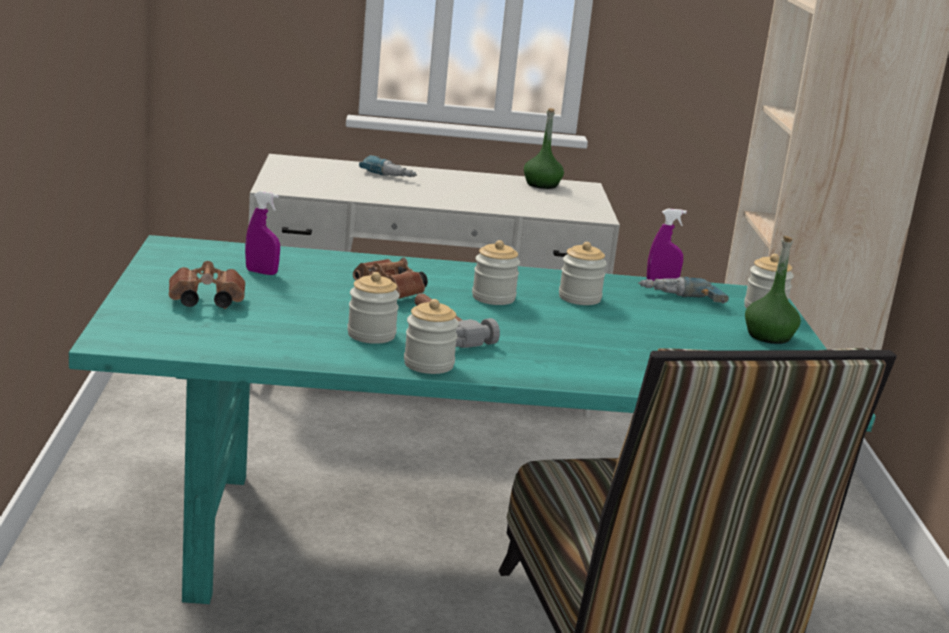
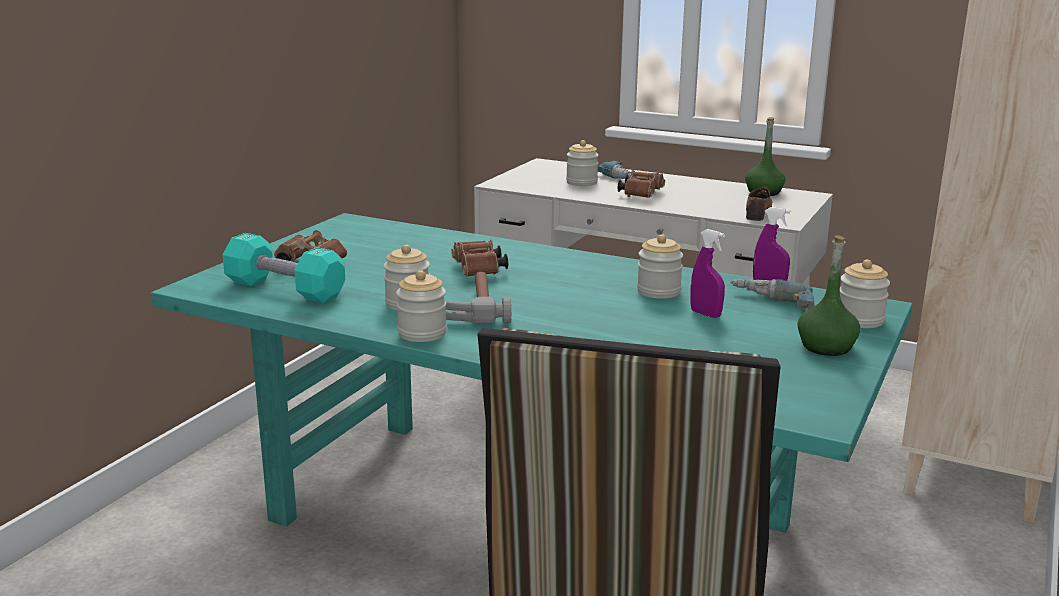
camera: 30 degrees right, 0 degrees up
(221, 333) = (285, 289): none -> turquoise dumbbell
(261, 272) = (389, 246): purple spray bottle -> purple spray bottle (705, 314)
(434, 193) = (642, 194): none -> brown binoculars
(493, 298) = (570, 284): jar -> jar (581, 182)
(563, 208) = (758, 213): none -> shoe

